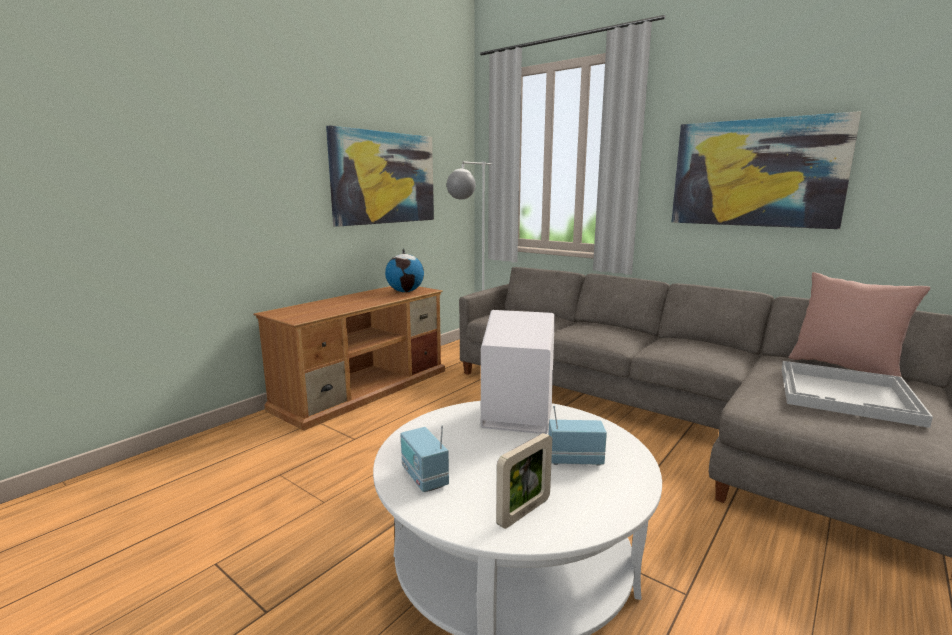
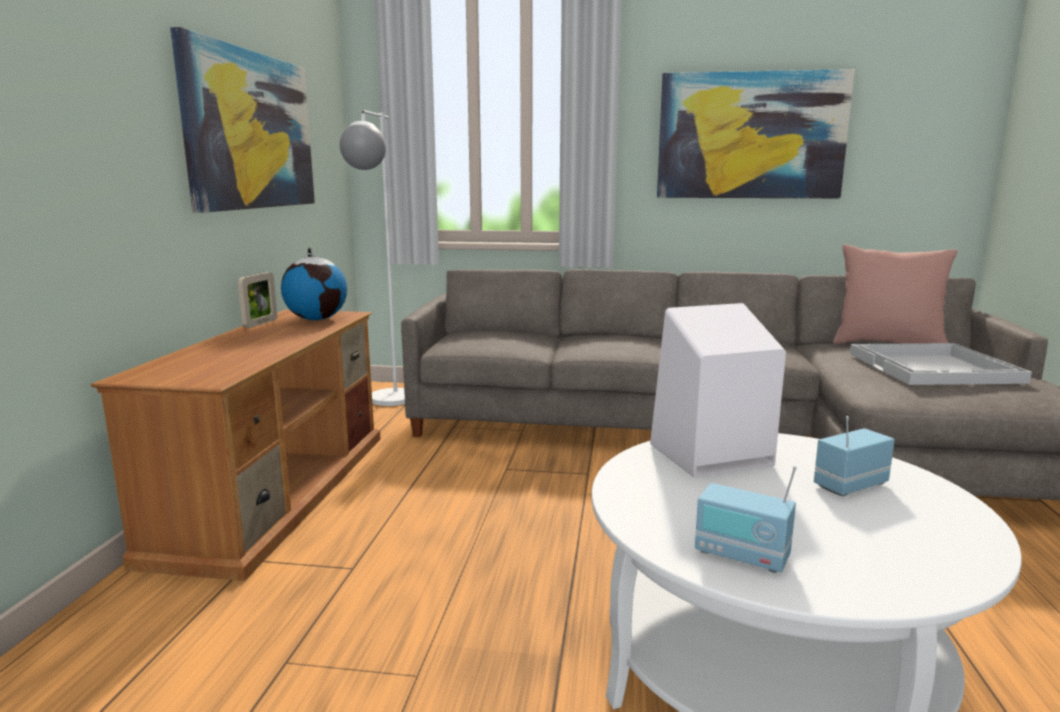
camera: 30 degrees left, 0 degrees up
(524, 512) = (909, 556): picture frame -> picture frame (260, 323)

